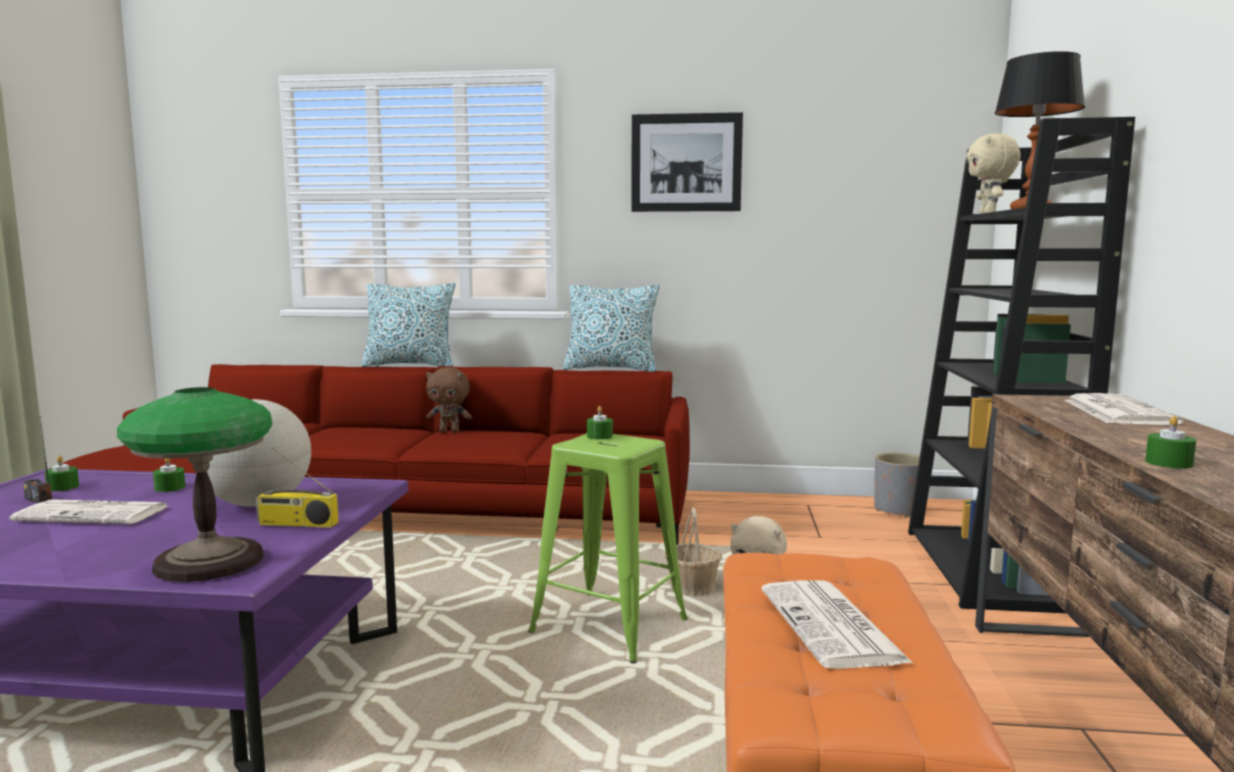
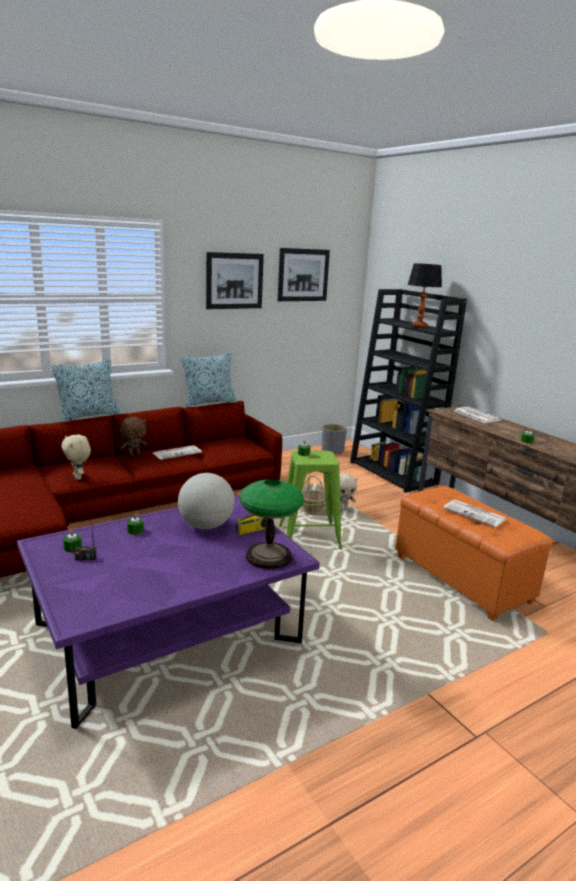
camera: 40 degrees left, 10 degrees up
(95, 514) = (144, 554): newspaper -> newspaper (177, 453)
(835, 149) = (303, 275): none -> picture
(989, 214) = (391, 321): beige plush toy -> beige plush toy (78, 477)

